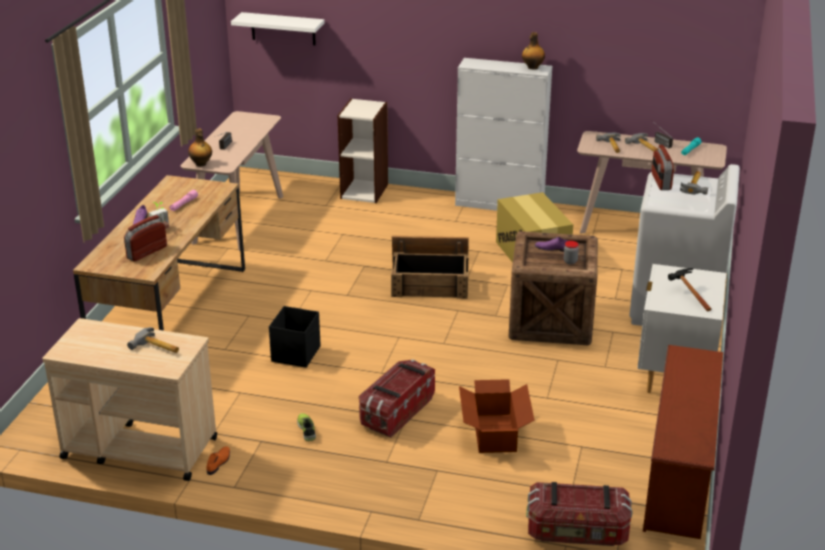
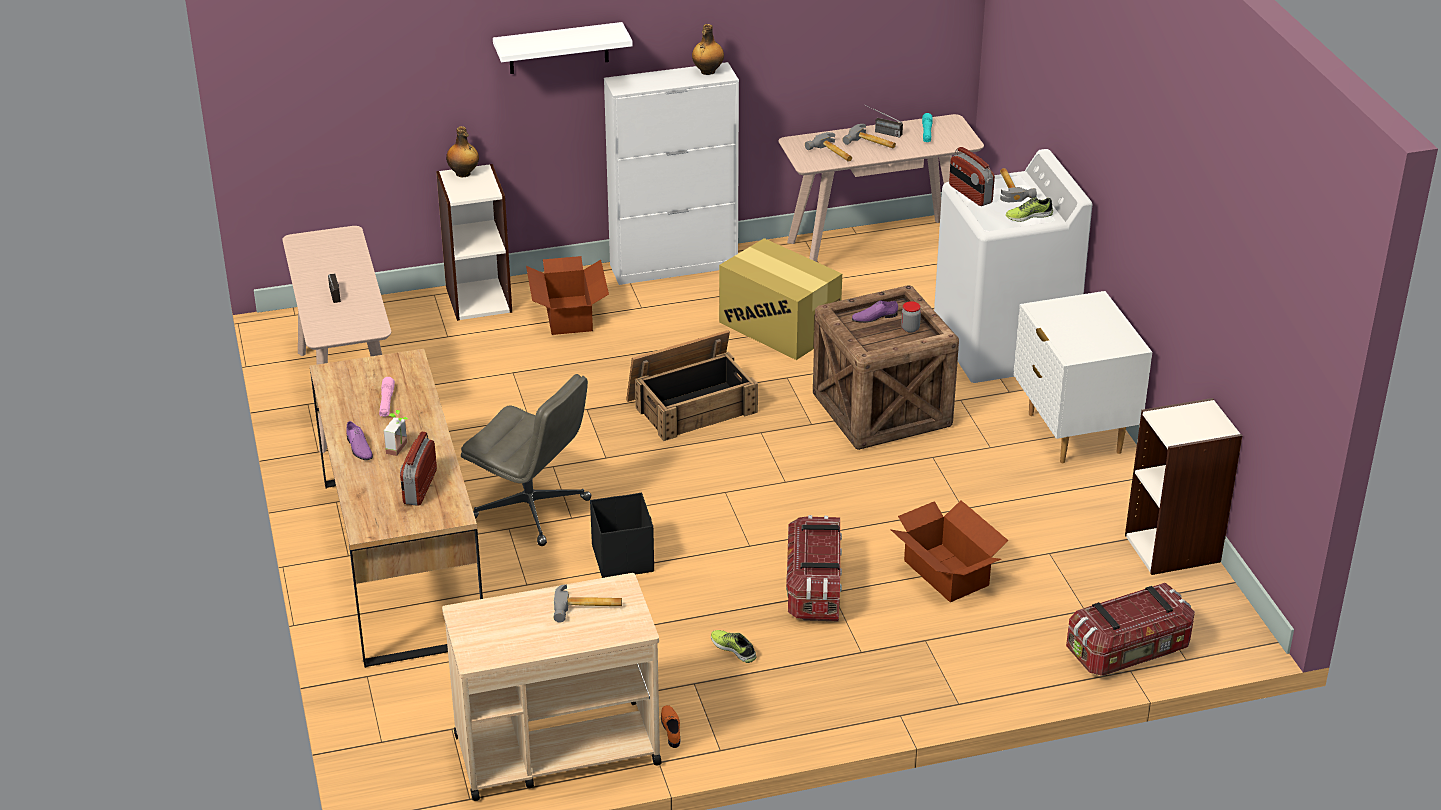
camera: 30 degrees left, 5 degrees up
(201, 164) = (334, 334): bottle -> bottle (463, 174)
(272, 310) = (531, 510): none -> grey office chair
(283, 29) = (323, 94): white shelf -> white shelf (558, 48)
(408, 213) = (569, 315): none -> cardboard box
(680, 475) = (1174, 548): brown shoe rack -> bookcase
(687, 295) = (1091, 332): hammer -> none
(689, 204) = (1028, 216): none -> shoe

